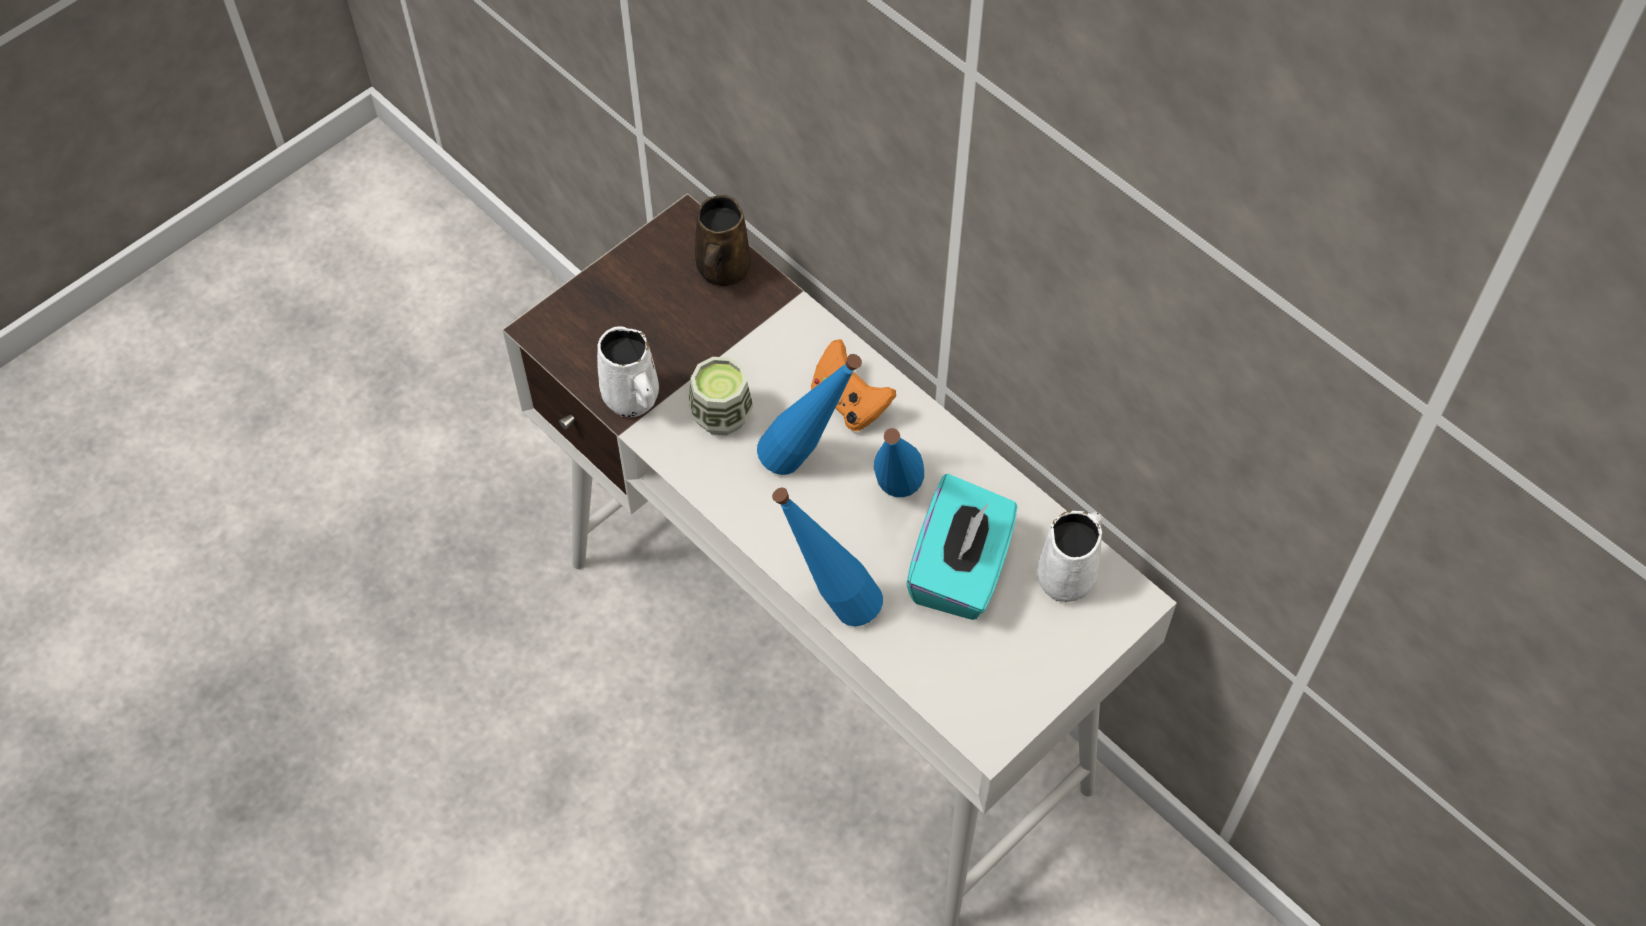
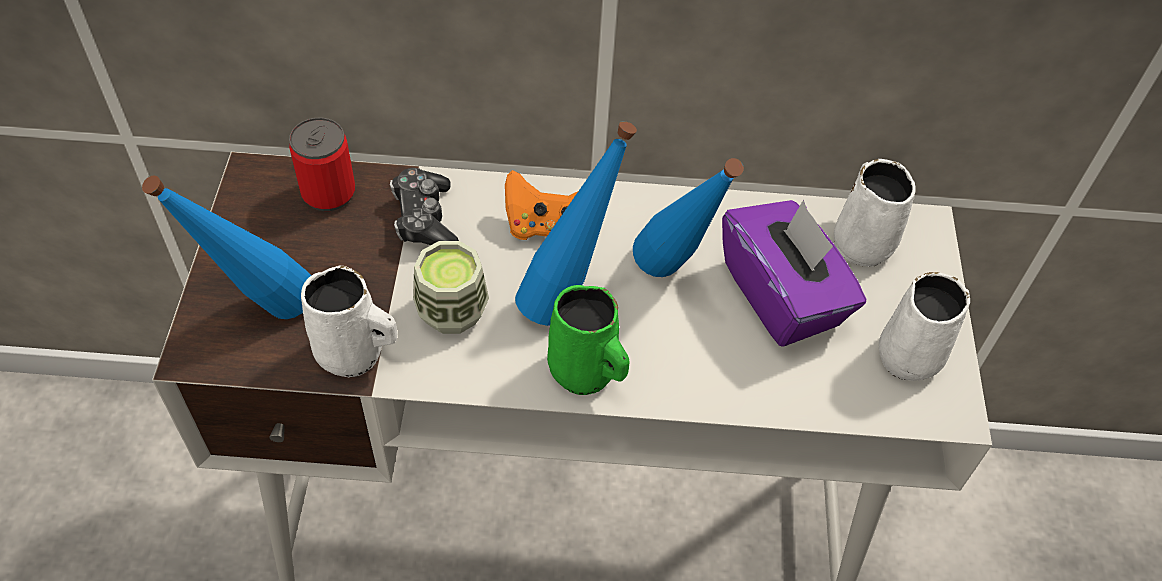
camera: 45 degrees left, 5 degrees down
(722, 270) = (328, 193): brown mug -> can
(765, 521) = (585, 373): none -> green mug
(767, 335) = (425, 219): none -> game controller
(829, 603) = (713, 401): blue bottle -> blue bottle (261, 313)
(960, 570) = (782, 296): turquoise tissue box -> purple tissue box
(1006, 680) = (912, 355): none -> white mug

